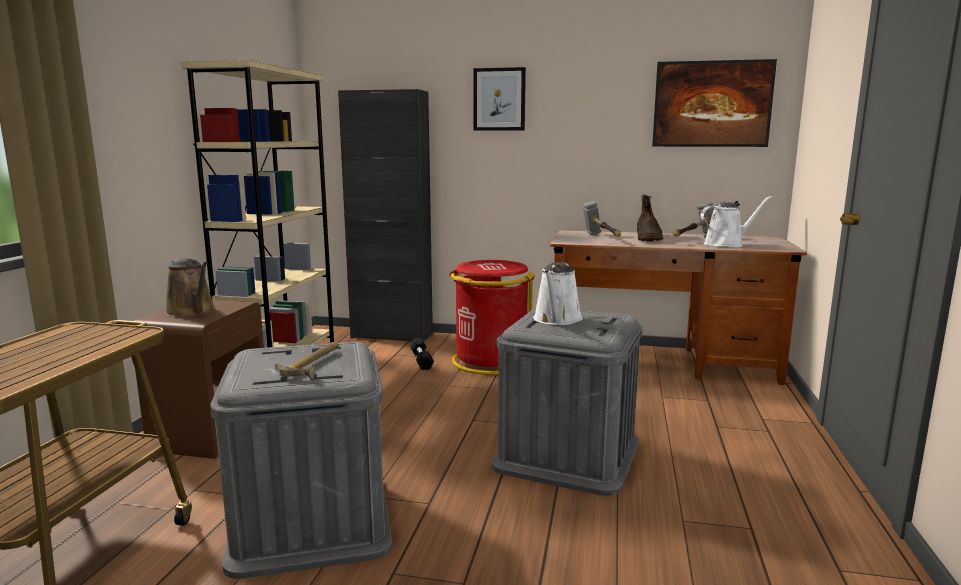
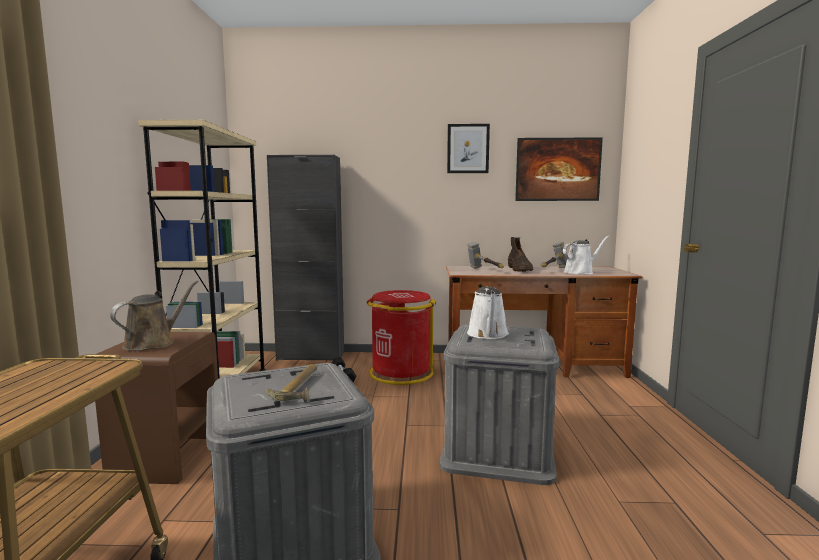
camera: 10 degrees left, 5 degrees down
(192, 312) = (153, 343): brown watering can -> brown watering can turned 105 degrees counterclockwise
(499, 99) = (397, 164): picture -> picture (468, 148)

